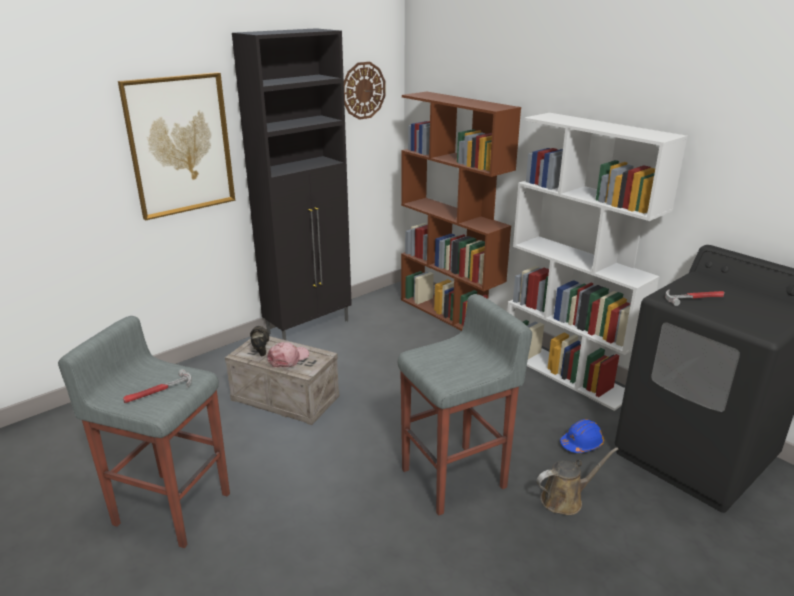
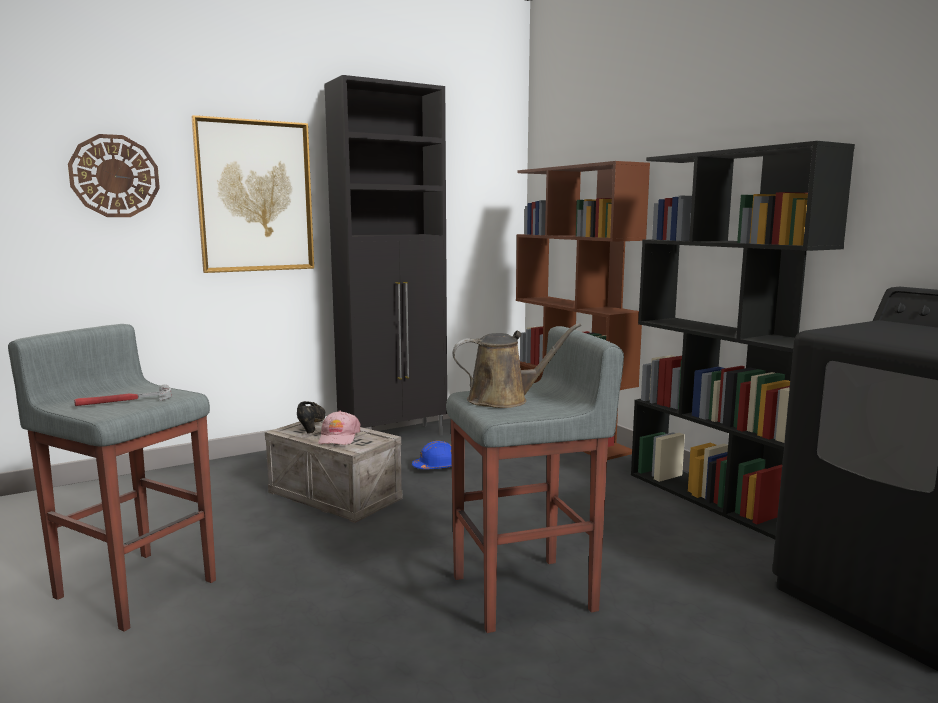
camera: 10 degrees right, 15 degrees down
(288, 358) = (338, 437): pink cap -> pink cap turned 135 degrees clockwise
(363, 90) = (477, 170): wall clock -> wall clock (114, 176)
(565, 499) = (686, 634): brown watering can -> brown watering can (504, 400)
(567, 373) = (715, 499): white bookcase -> black bookcase
(581, 444) = (723, 573): blue hard hat -> blue hard hat (436, 467)
(694, 298) = (874, 333): hammer -> none

